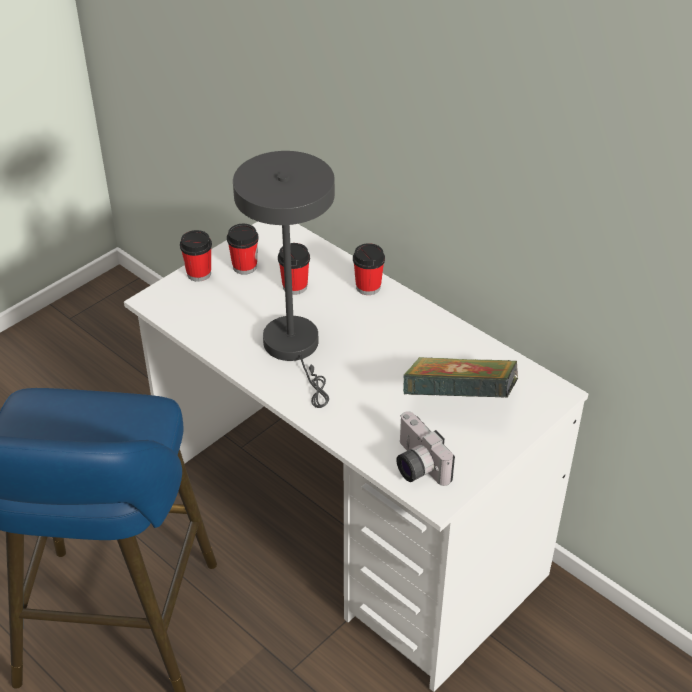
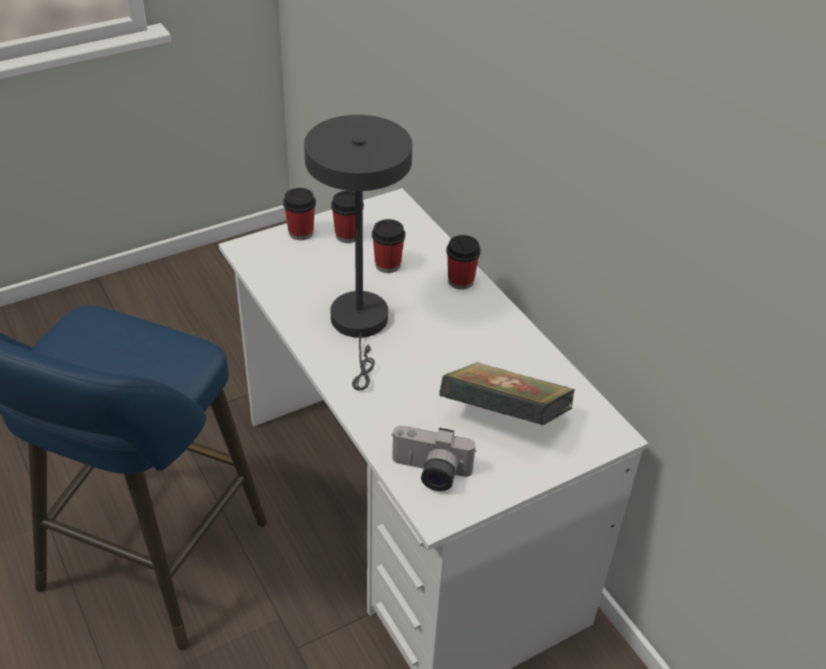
camera: 15 degrees right, 0 degrees up
(415, 465) = (429, 473): camera -> camera turned 60 degrees counterclockwise

